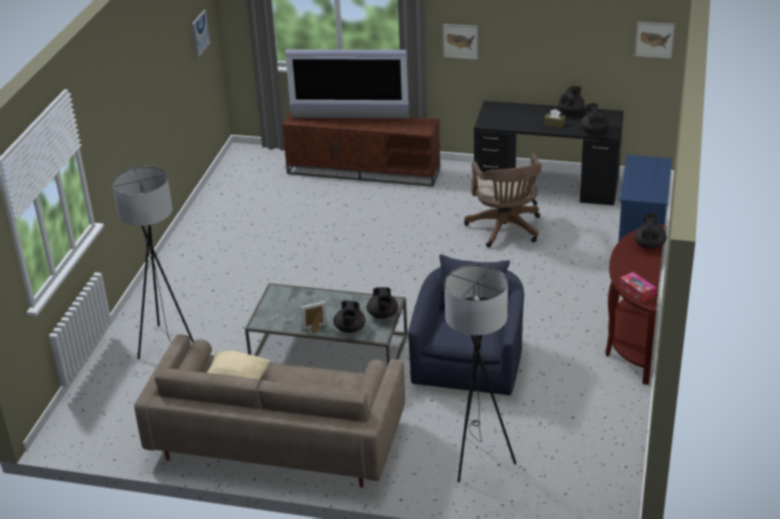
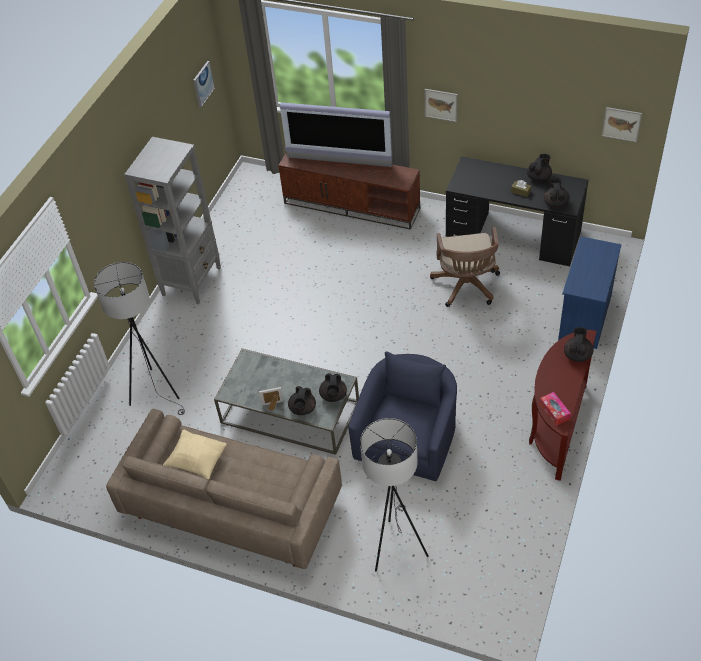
camera: 10 degrees right, 15 degrees up
(193, 245) = (192, 281): none -> grey bookcase

